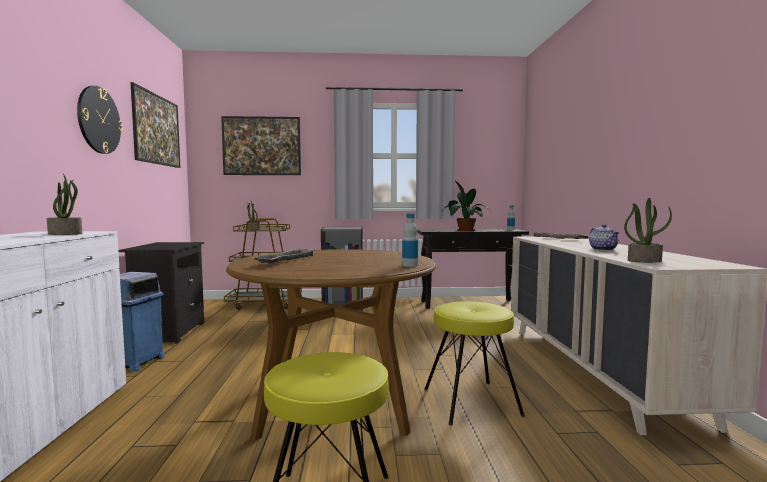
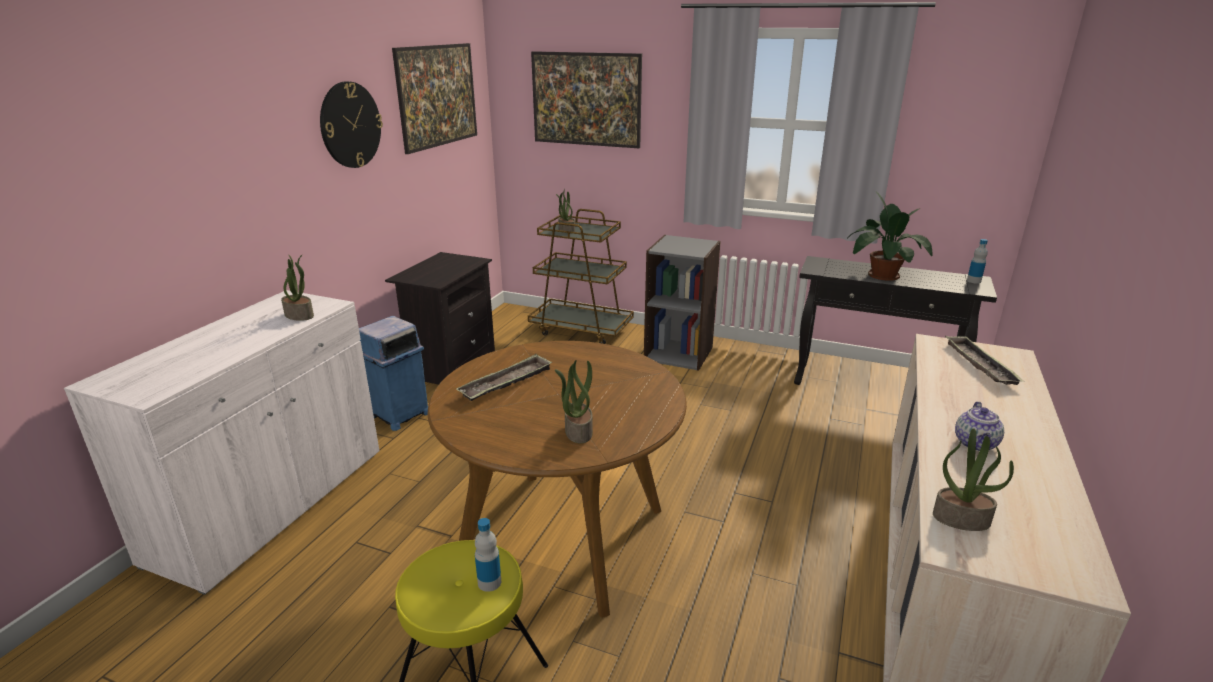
camera: 25 degrees right, 20 degrees up
(371, 266) = (578, 431): none -> potted plant
(410, 265) = (627, 437): bottle -> bottle (489, 582)
(472, 402) = (714, 591): yellow stool -> none

